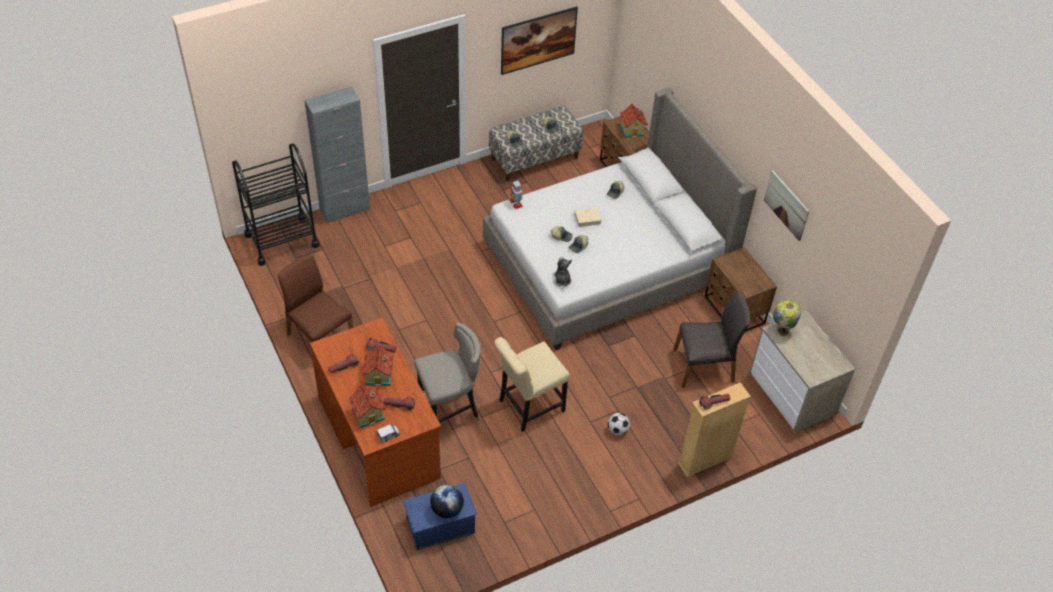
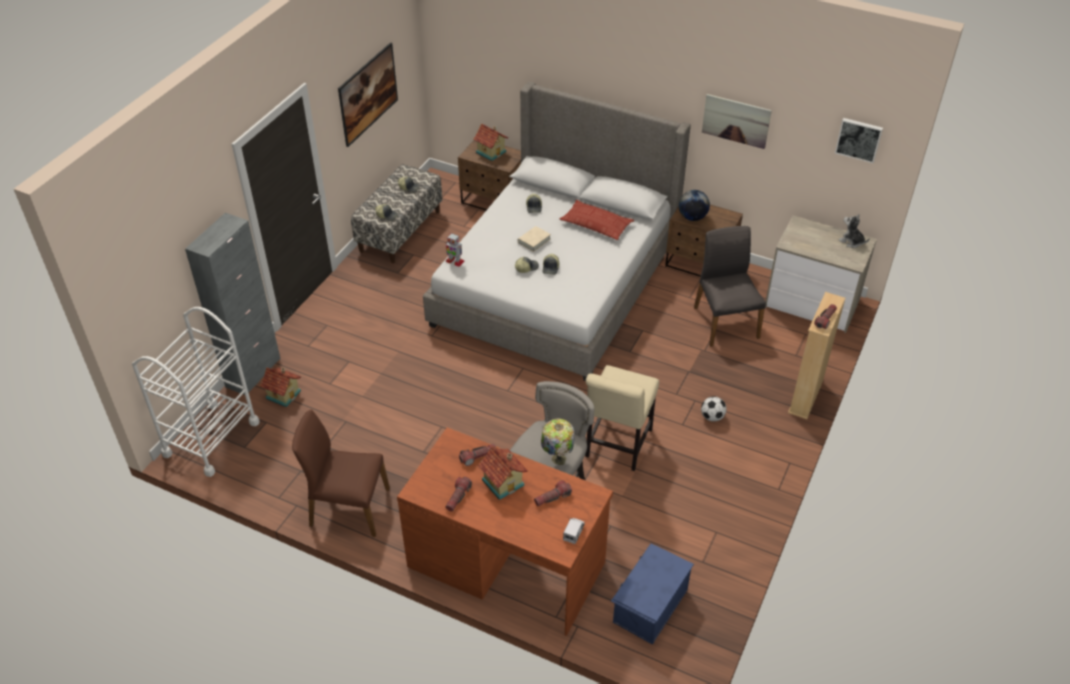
camera: 35 degrees left, 5 degrees down
(282, 240) = (211, 438): black cart -> white cart
(369, 414) = (532, 525): toy house -> toy house (284, 394)
(447, 509) = (663, 578): globe -> globe (692, 217)
(562, 280) = (566, 304): plush toy -> plush toy (851, 241)
(648, 231) = (596, 224): none -> pillow
(704, 366) = (724, 322): grey chair -> grey chair turned 60 degrees counterclockwise
(782, 330) = (793, 241): table lamp -> table lamp (557, 459)
(859, 274) = (859, 139): none -> picture

